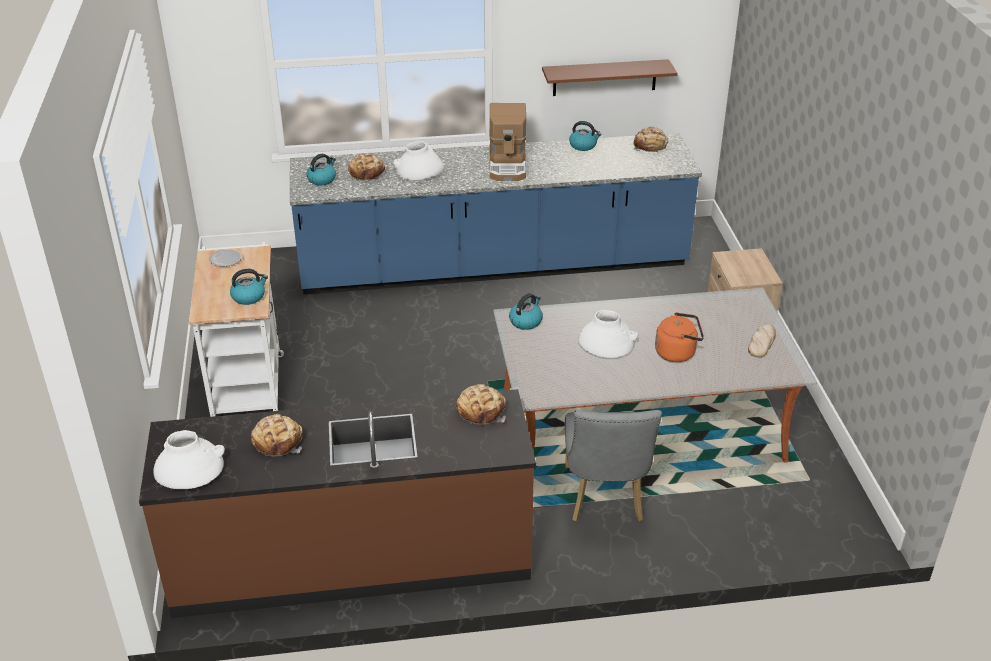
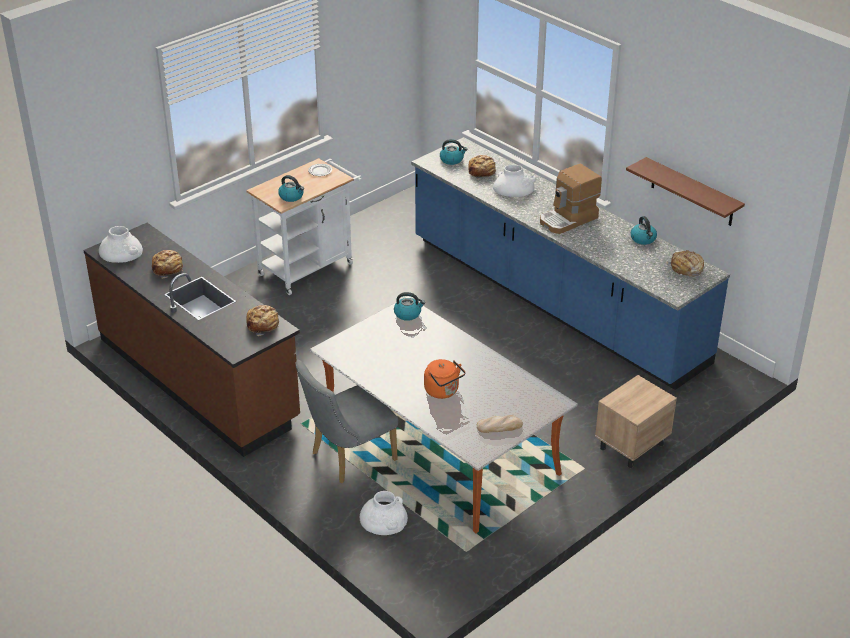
camera: 55 degrees right, 0 degrees up
(606, 342) = (420, 356): white vase -> white vase (383, 518)

